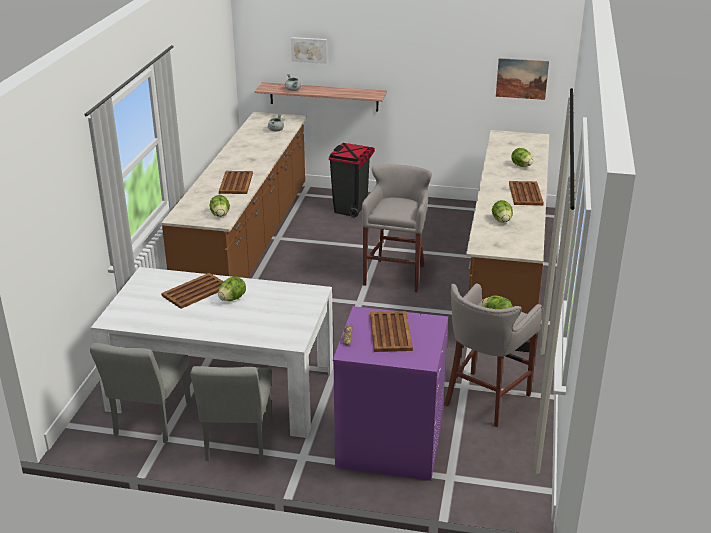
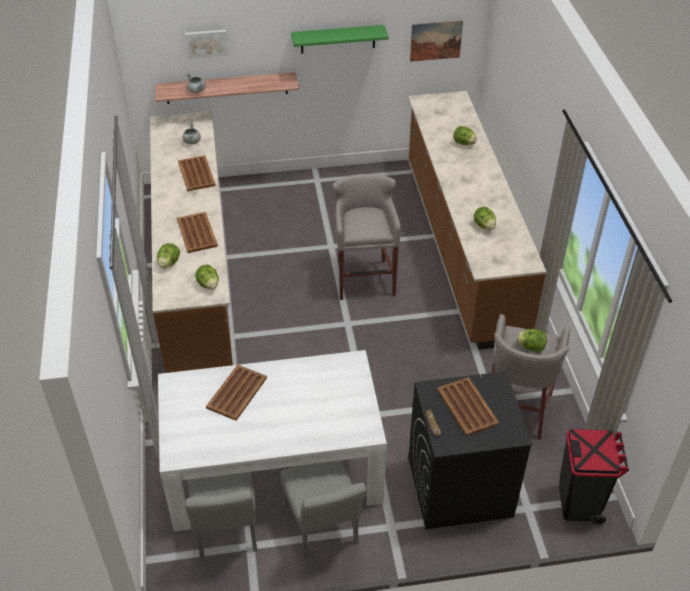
camera: 20 degrees left, 15 degrees up
(232, 299) = (279, 393): lettuce -> lettuce (169, 263)
(351, 208) = (277, 199): black trash can -> black trash can (579, 502)
(389, 444) = (459, 487): purple washing machine -> black washing machine
(427, 63) = (338, 39): none -> green shelf
(525, 194) = (487, 183): brown tray -> brown tray (196, 174)

